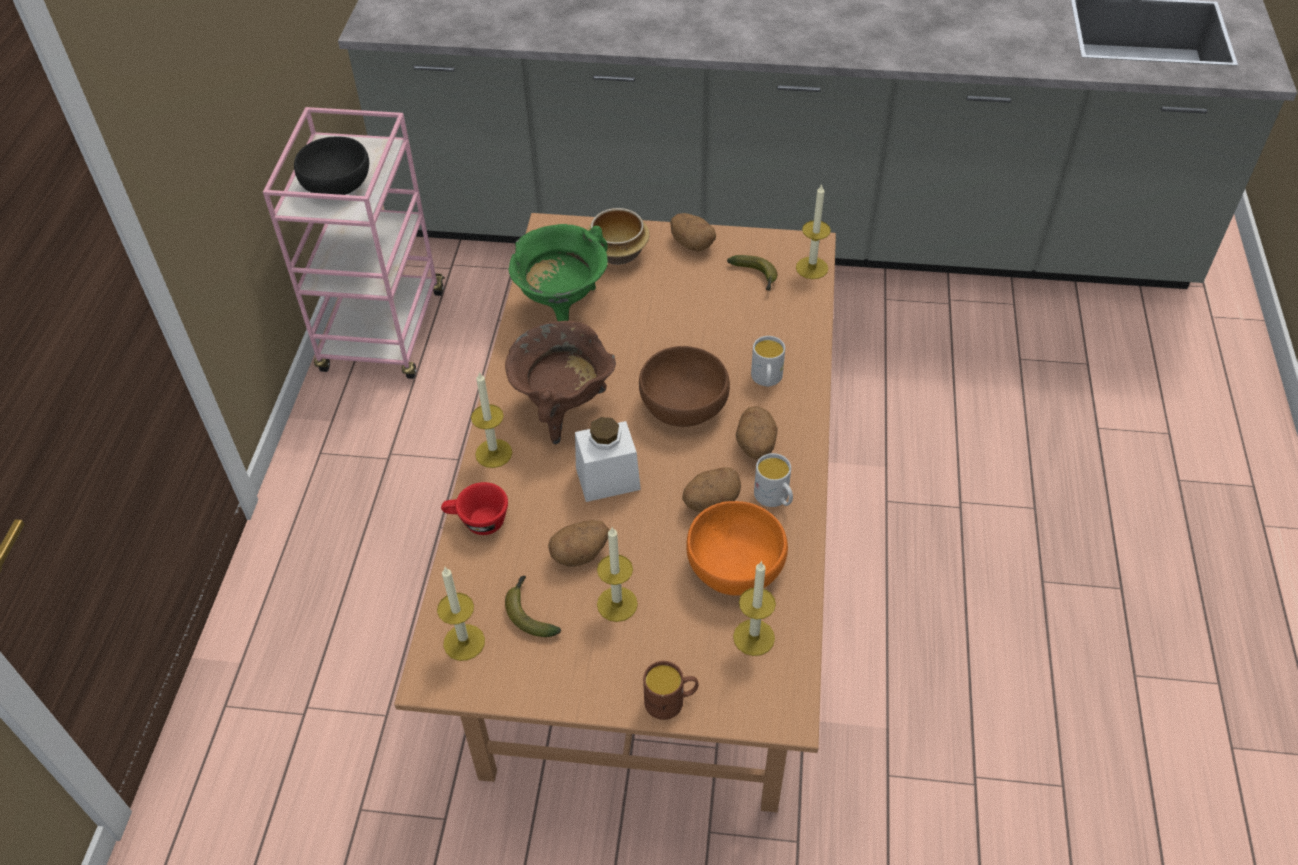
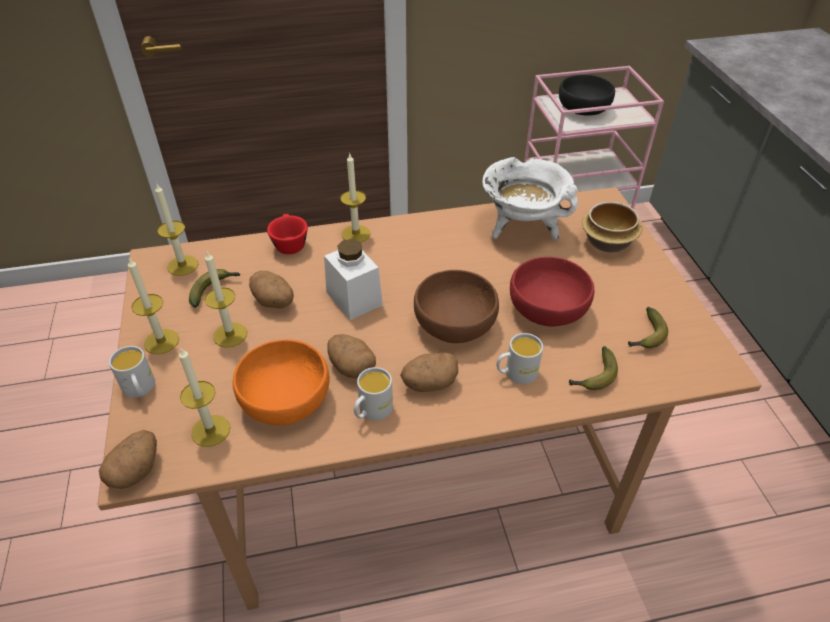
camera: 70 degrees right, 5 degrees down
(562, 308) = (522, 229): green cooking pot -> white cooking pot
(563, 409) = (415, 256): brown cooking pot -> none
(671, 701) = (140, 390): brown mug -> white mug
(692, 244) = (655, 283): potato -> potato (136, 470)
(694, 329) = (548, 310): none -> red bowl
(790, 329) = (593, 377): none -> banana
(812, 268) = (691, 376): candle -> candle (161, 341)

